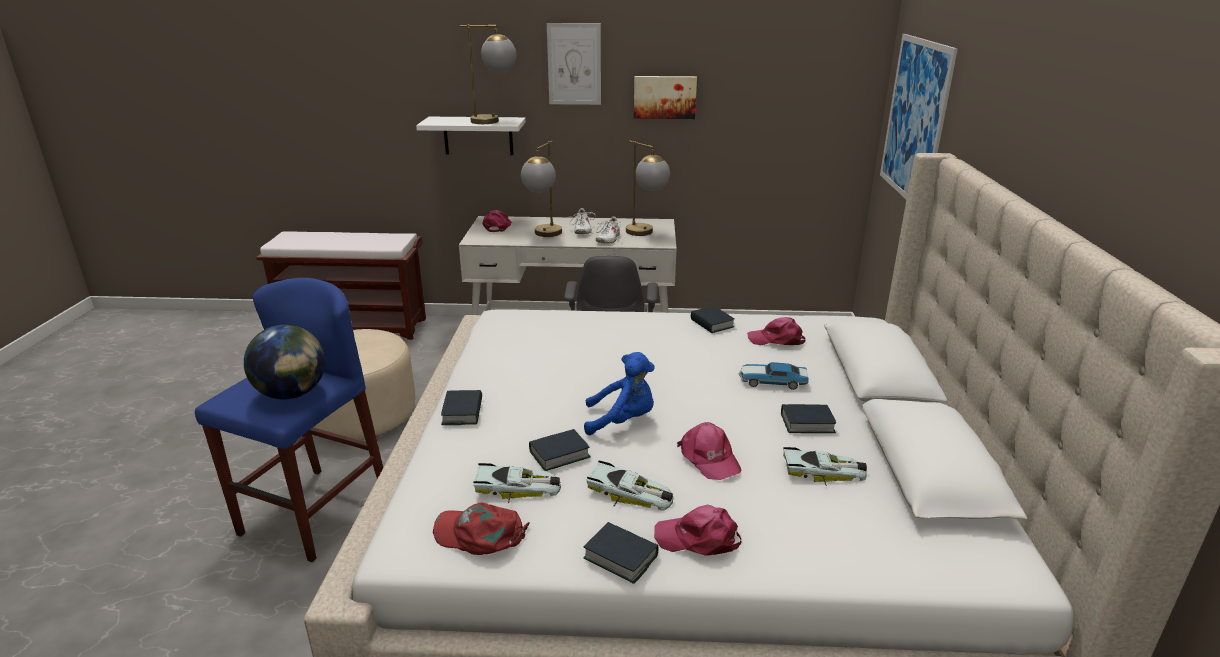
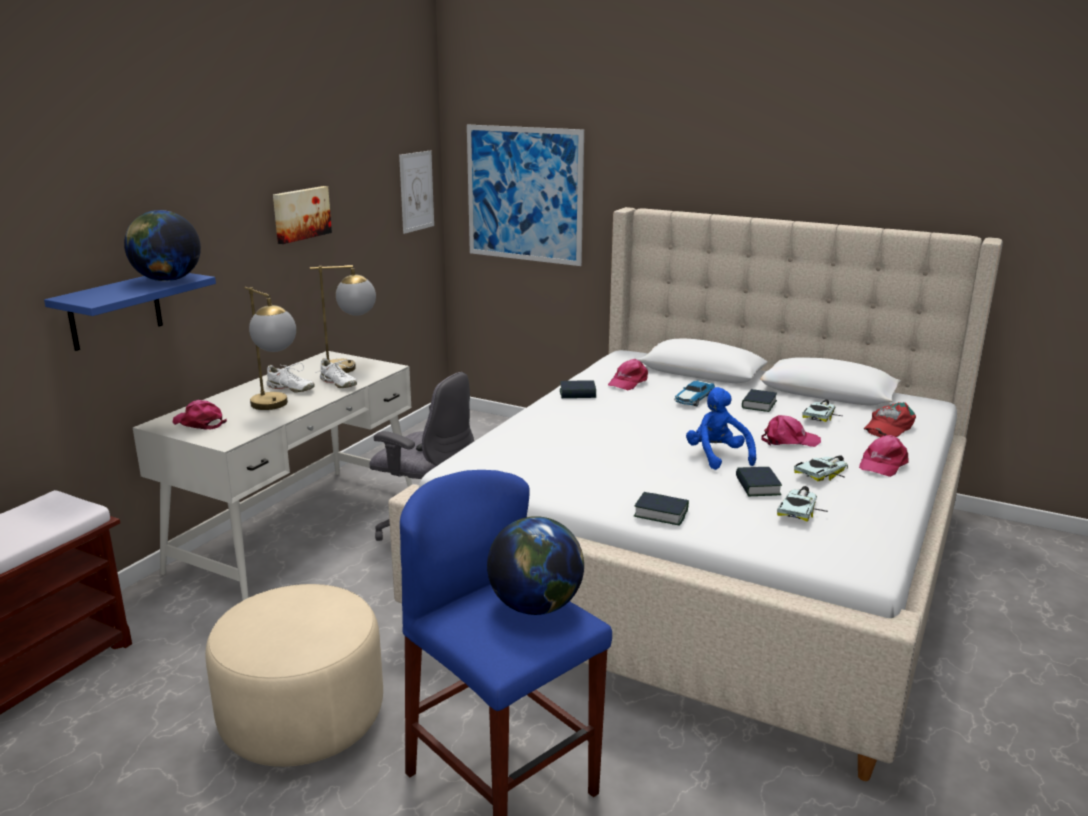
camera: 65 degrees left, 5 degrees down
(478, 135) = (115, 310): white shelf -> blue shelf
(480, 534) = (857, 532): red cap -> red cap (888, 426)
(495, 121) = (167, 280): table lamp -> globe
(574, 64) = (215, 190): picture -> picture (416, 191)
(620, 557) = (897, 490): book -> none
(622, 421) = (717, 456): blue plush toy -> blue plush toy turned 45 degrees counterclockwise

